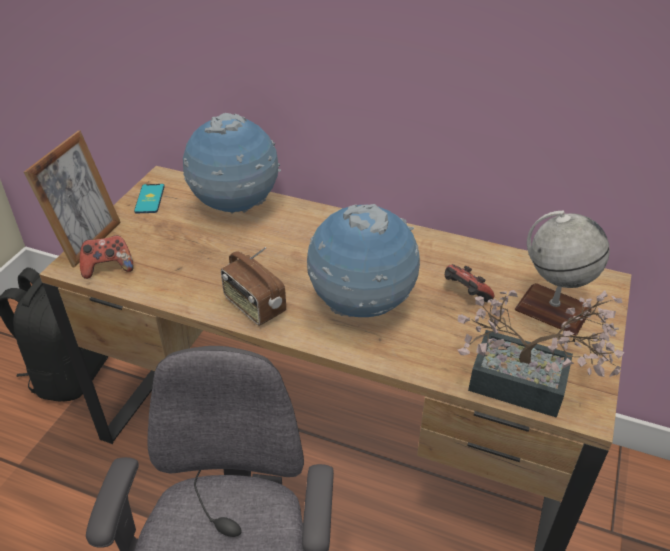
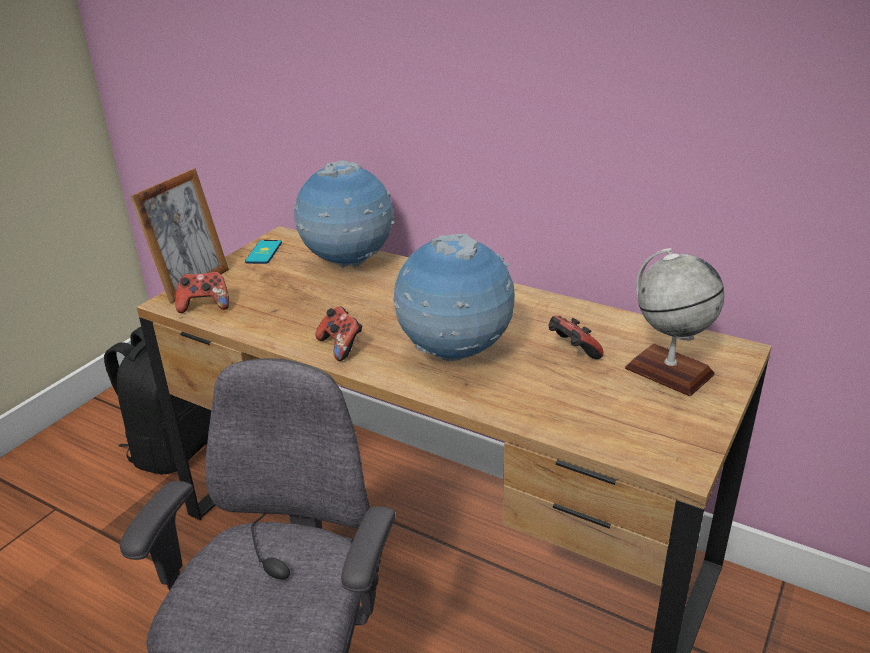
camera: 10 degrees right, 10 degrees down
(254, 306) = (341, 346): radio -> game controller
(529, 387) = (622, 439): potted plant -> none

